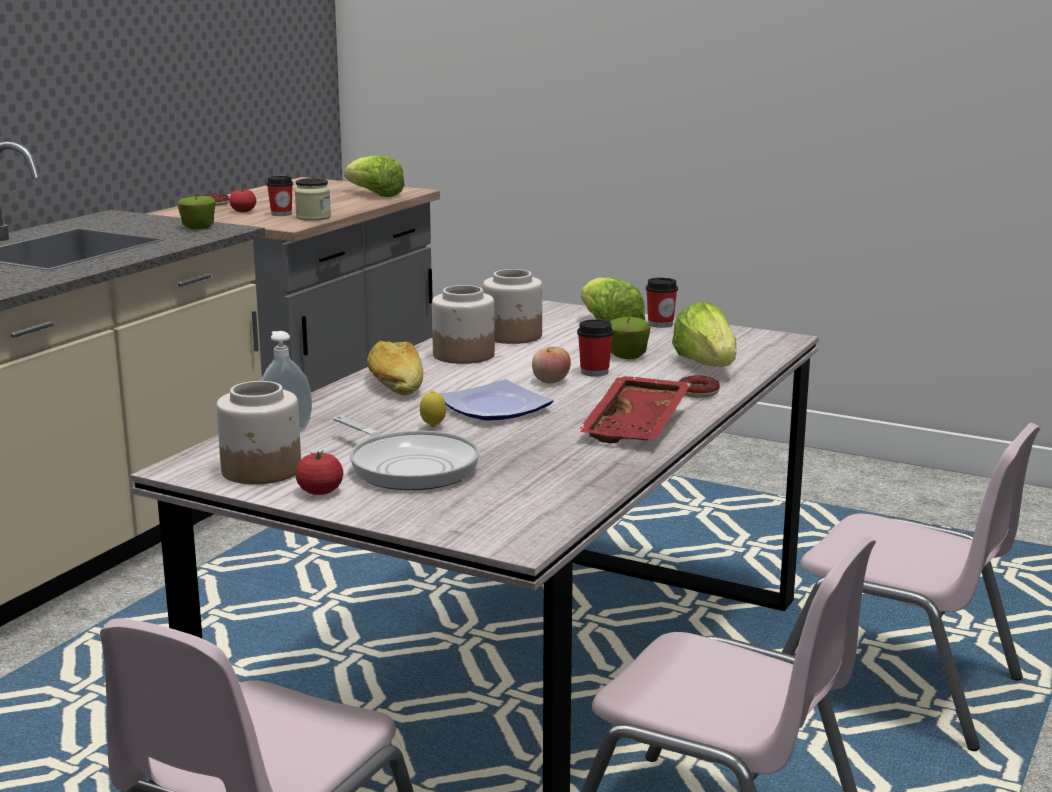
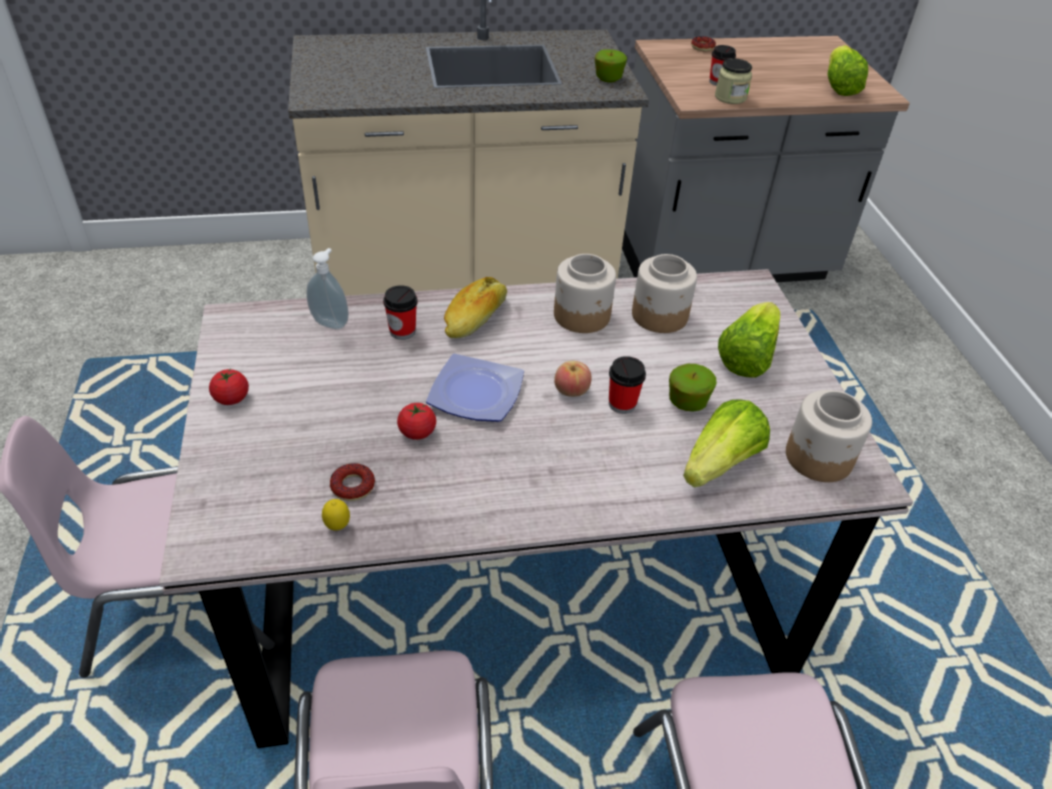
camera: 50 degrees right, 25 degrees up
(243, 211) = (700, 66): tomato -> tomato (417, 432)
(262, 470) = (251, 352): jar -> jar (818, 458)
(409, 466) = (312, 414): frying pan -> none
(433, 426) = (405, 383): lemon -> lemon (337, 527)
(638, 426) = (513, 495): red tray -> none
(660, 324) = (802, 380): cup -> cup (402, 331)
(698, 392) = (640, 492): donut -> donut (353, 486)

